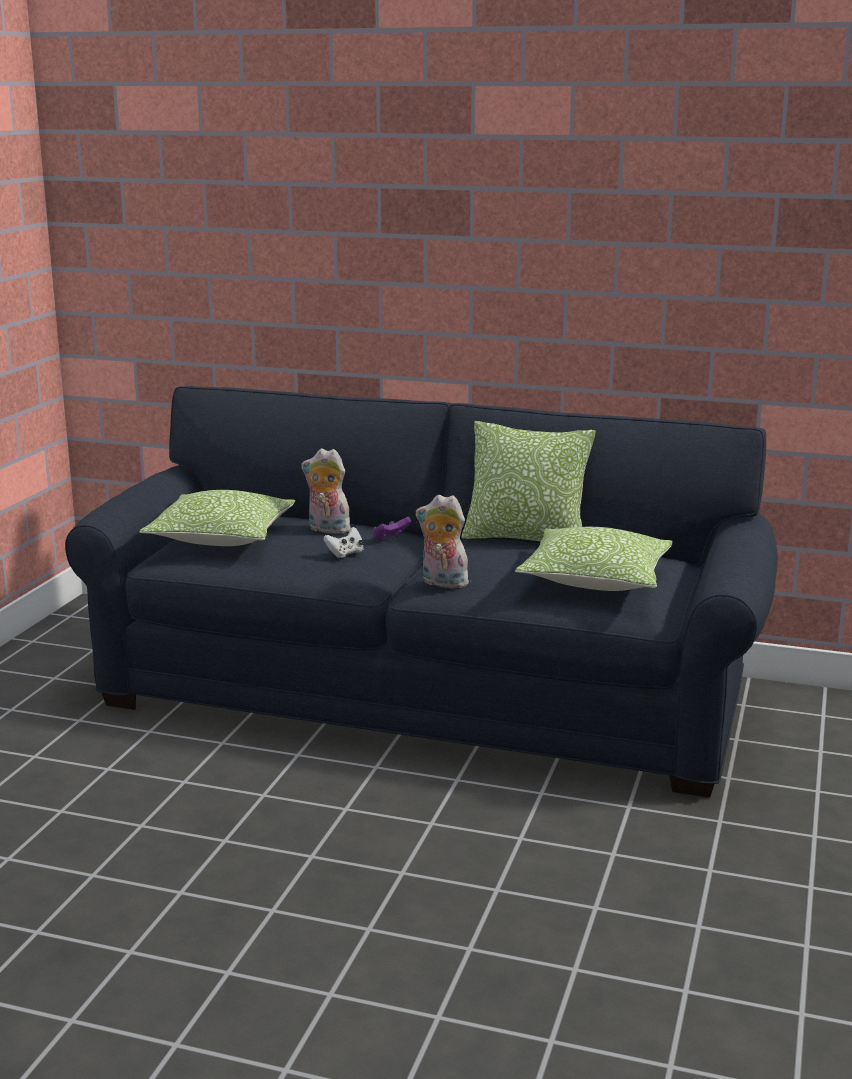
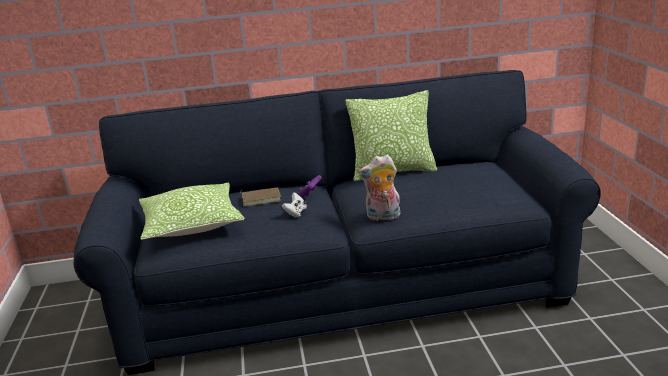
camera: 25 degrees left, 5 degrees up
(326, 530) = (261, 198): plush toy -> brown book
(596, 579) = (472, 188): pillow -> none

